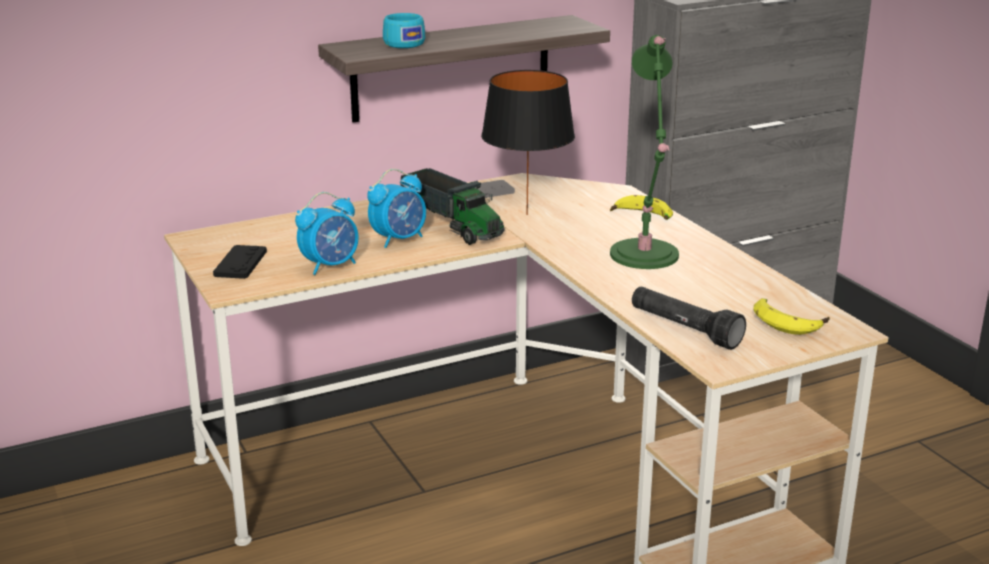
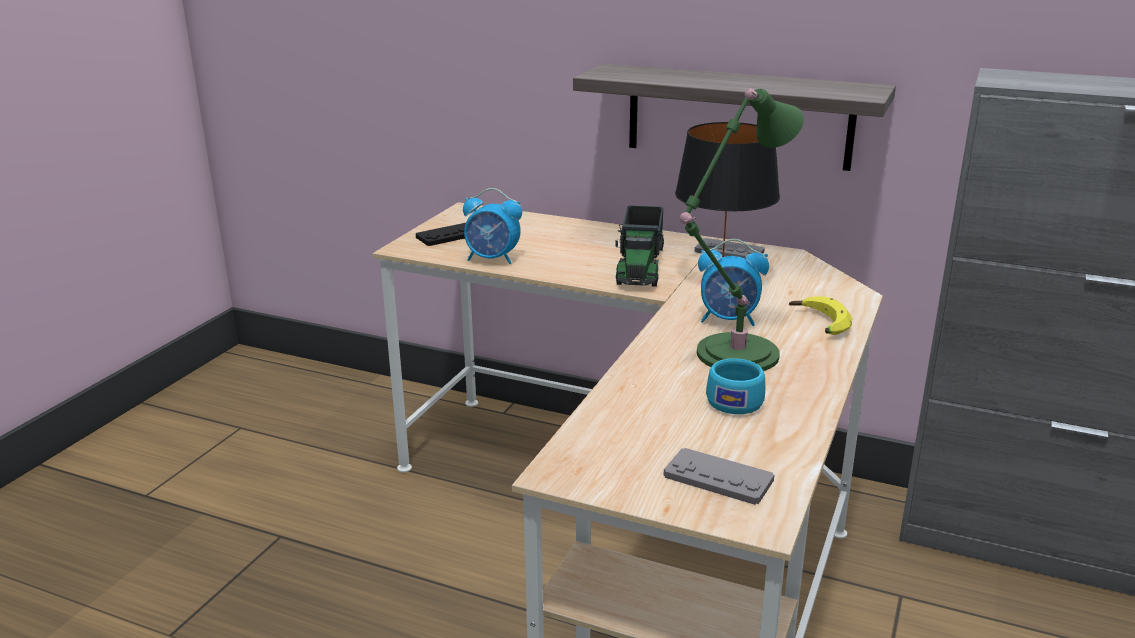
camera: 50 degrees right, 0 degrees up
(399, 239) = (580, 260): alarm clock -> alarm clock (729, 320)
(402, 43) = (661, 74): turquoise cup -> turquoise cup (736, 399)
(684, 330) = (607, 429): black flashlight -> none
(789, 322) = (718, 478): banana -> grey game controller

